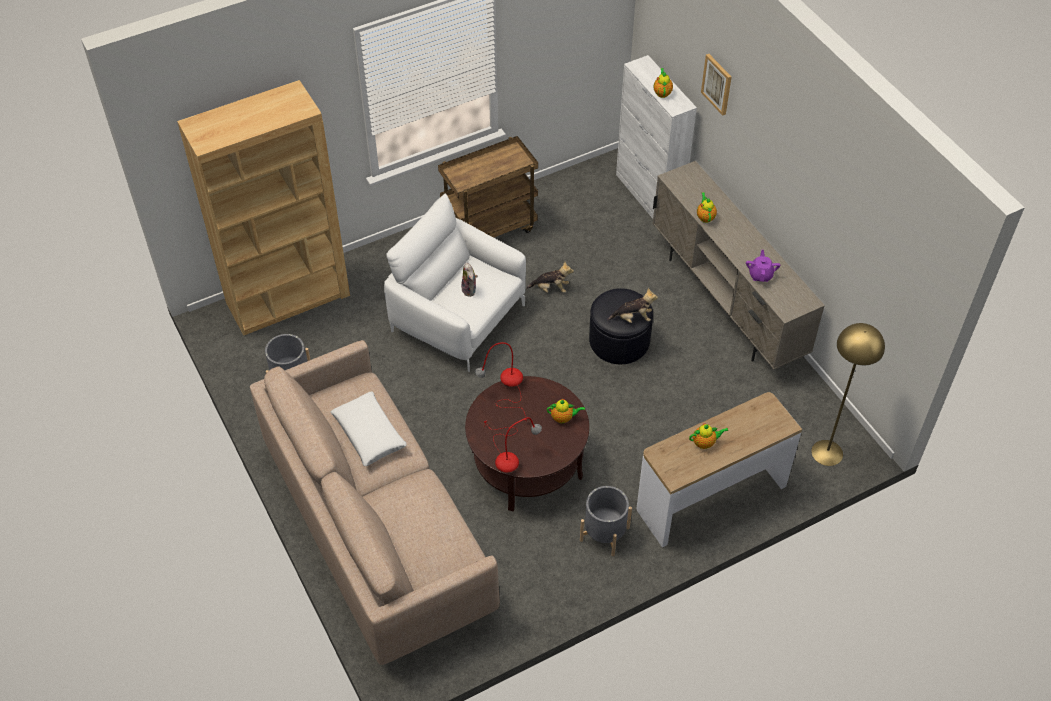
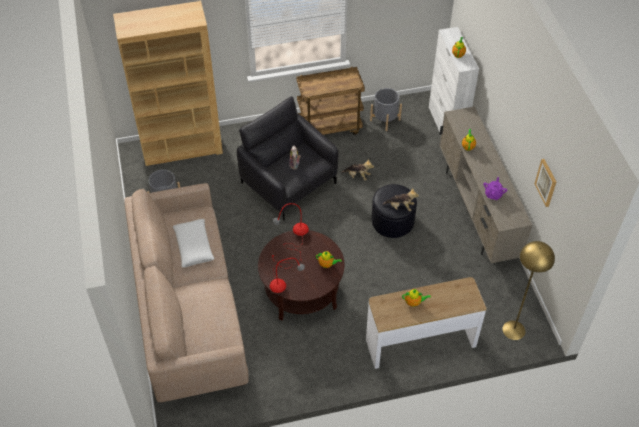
camera: 15 degrees right, 0 degrees up
(458, 318) = (289, 183): white armchair -> black armchair
(604, 534) = (338, 350): grey planter -> grey planter (385, 120)
(717, 84) = (491, 54): picture -> picture (546, 182)

